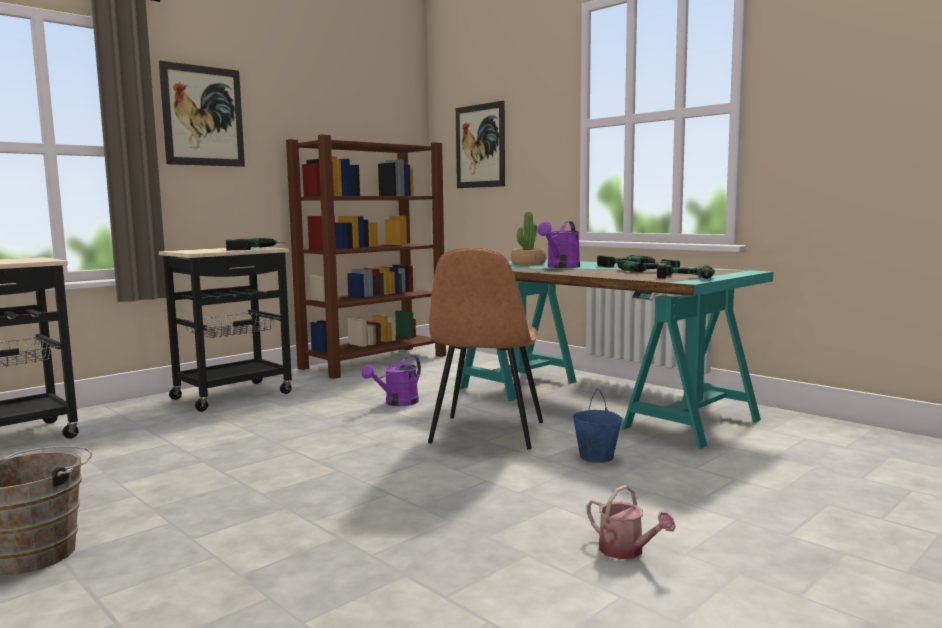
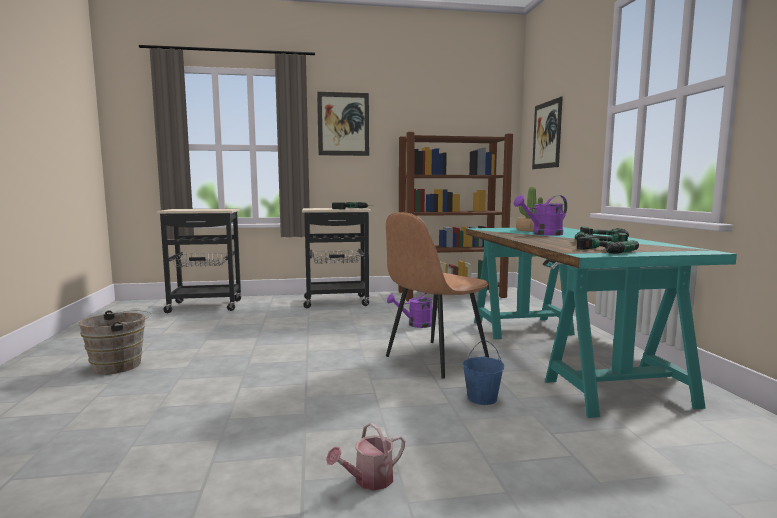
camera: 35 degrees right, 0 degrees up
(626, 551) = (369, 480): watering can -> watering can turned 60 degrees clockwise

